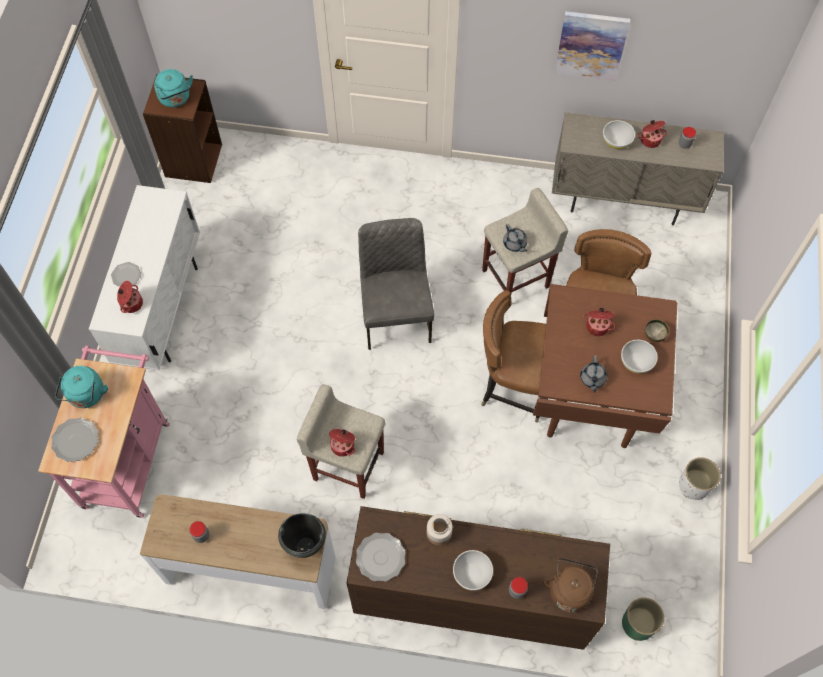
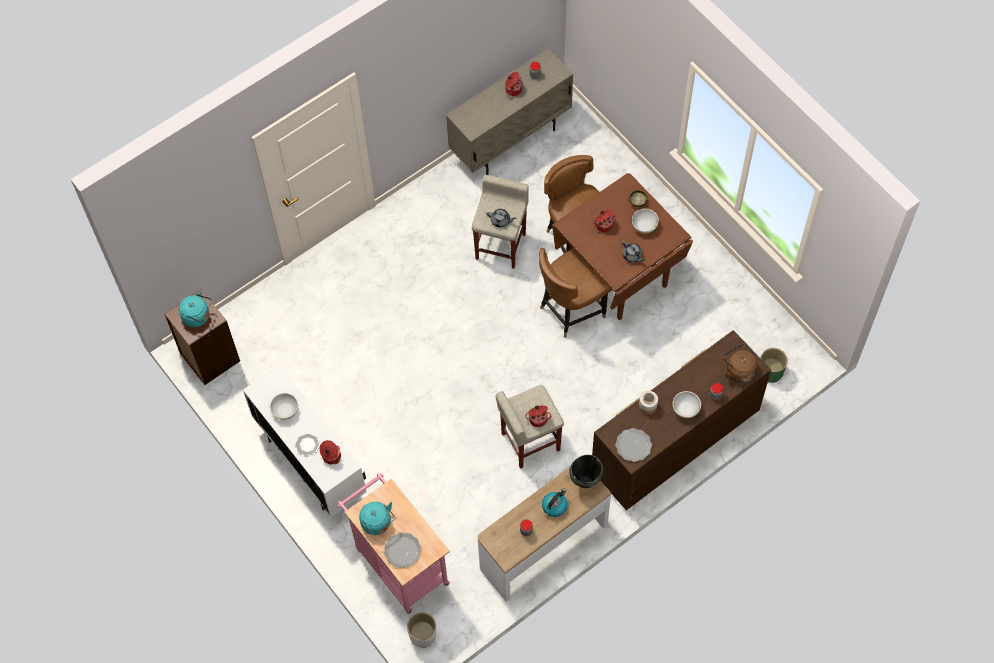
camera: 45 degrees left, 0 degrees up
(253, 539) = (554, 506): none -> kettle
(396, 315) = (456, 332): grey chair -> none
(591, 45) = (448, 62): picture -> none
(616, 141) = (495, 107): white bowl -> white bowl (285, 410)
(694, 485) = (723, 272): white planter -> white planter (423, 635)

